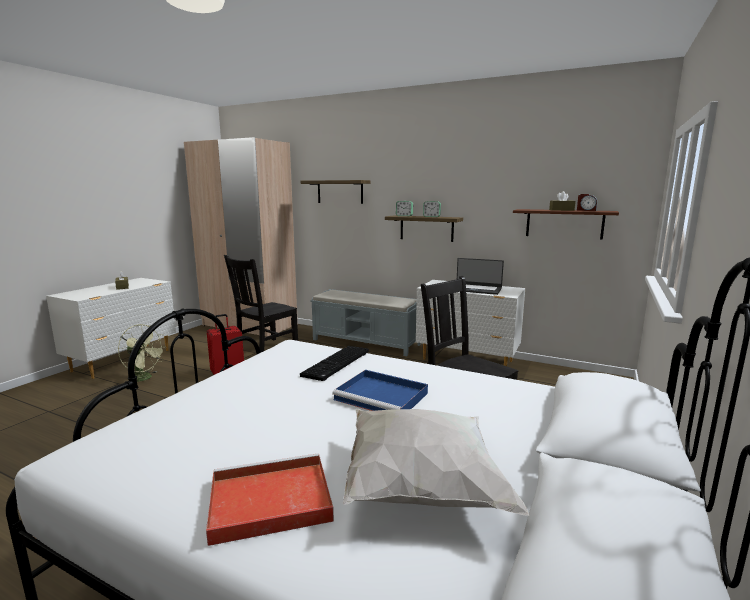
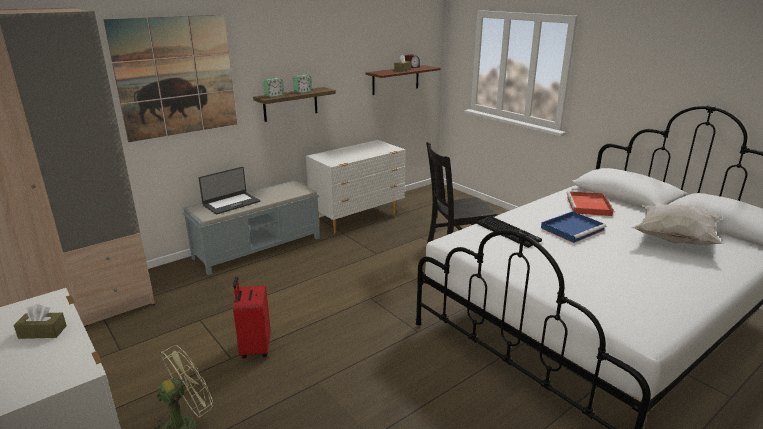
camera: 65 degrees left, 10 degrees up
(265, 349) = (198, 311): black chair -> none
(267, 502) = (690, 274): red tray -> red tray (589, 206)
(340, 192) = (176, 77): shelf -> picture
(476, 289) = (364, 152): laptop -> laptop (231, 203)

